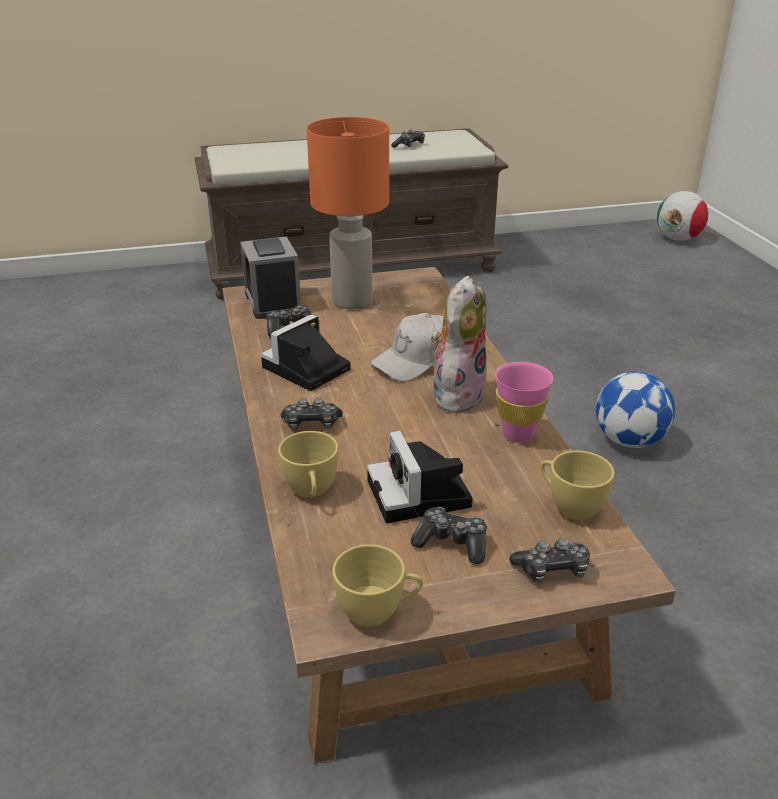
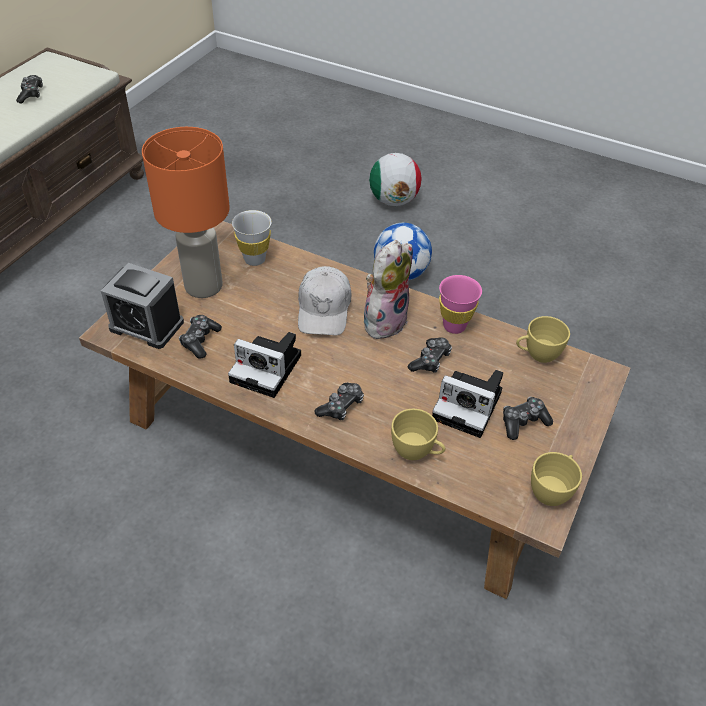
camera: 50 degrees left, 15 degrees up
(304, 370) = (269, 368): camera -> camera turned 60 degrees counterclockwise
(420, 305) = (254, 259): none -> white cup
(456, 394) = (384, 320): plush toy -> plush toy turned 60 degrees clockwise
(552, 570) = (579, 399): game controller -> game controller (430, 360)
(678, 239) = (234, 76): football -> football (393, 201)

